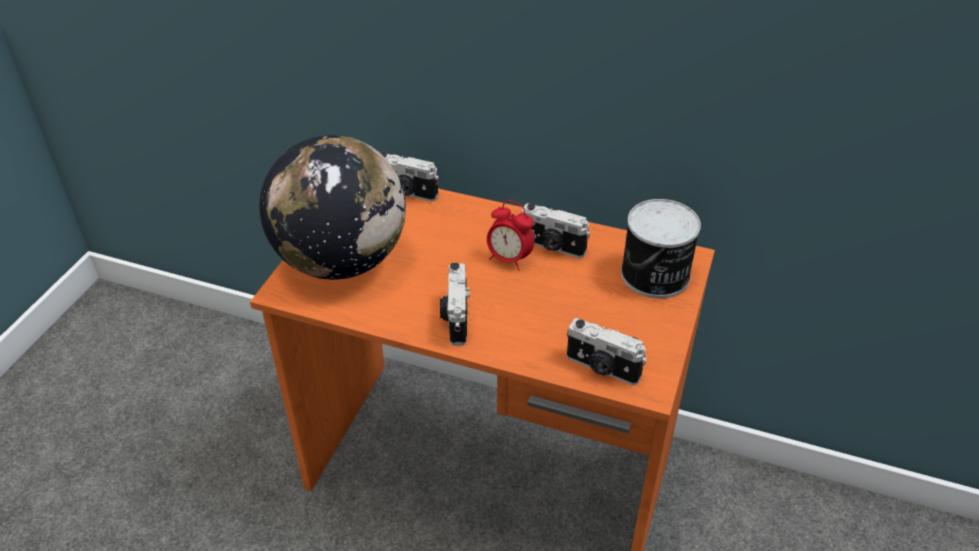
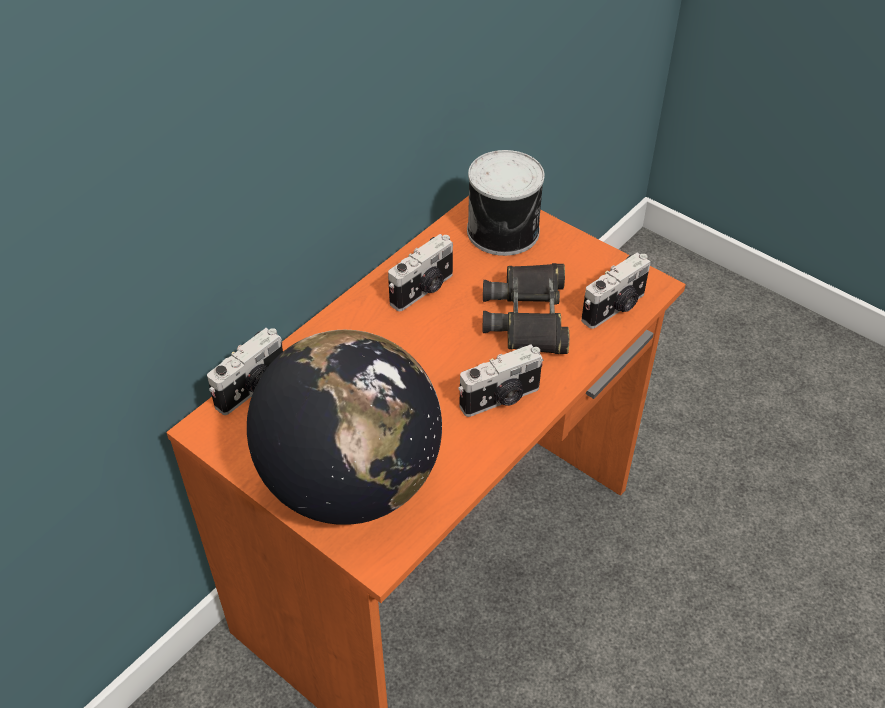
camera: 70 degrees left, 5 degrees up
(455, 318) = (501, 399): camera -> camera turned 45 degrees counterclockwise
(509, 259) = (426, 329): alarm clock -> none
(558, 314) = (528, 316): none -> black binoculars

